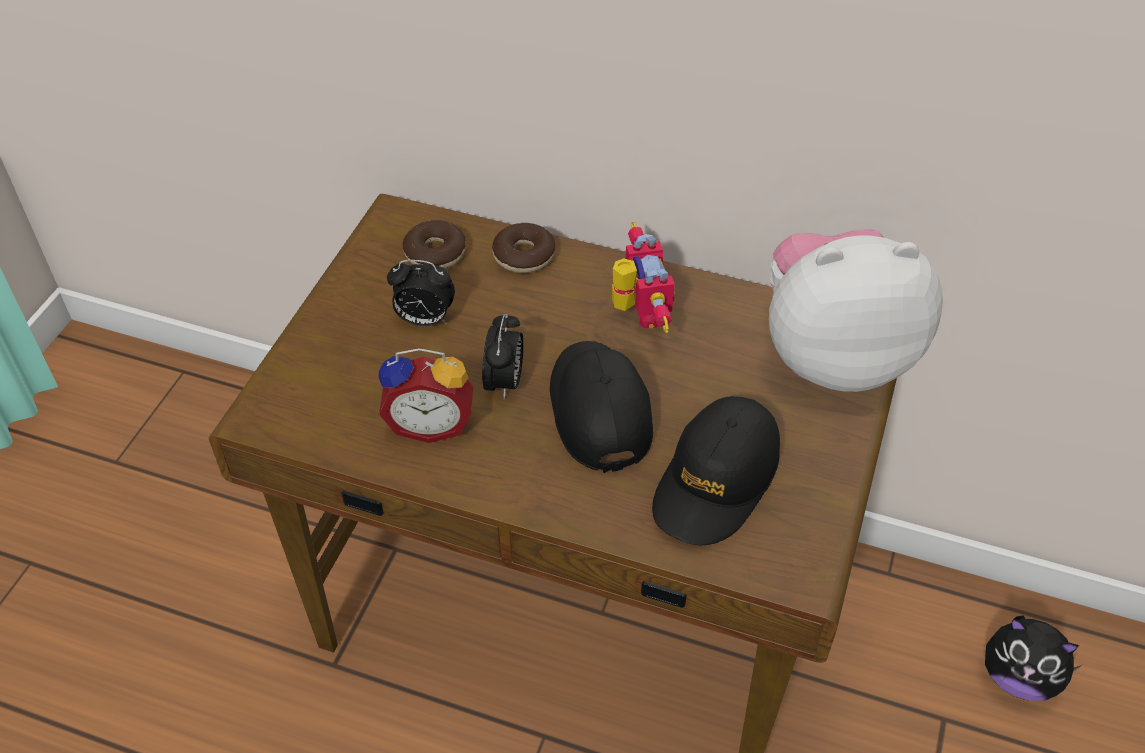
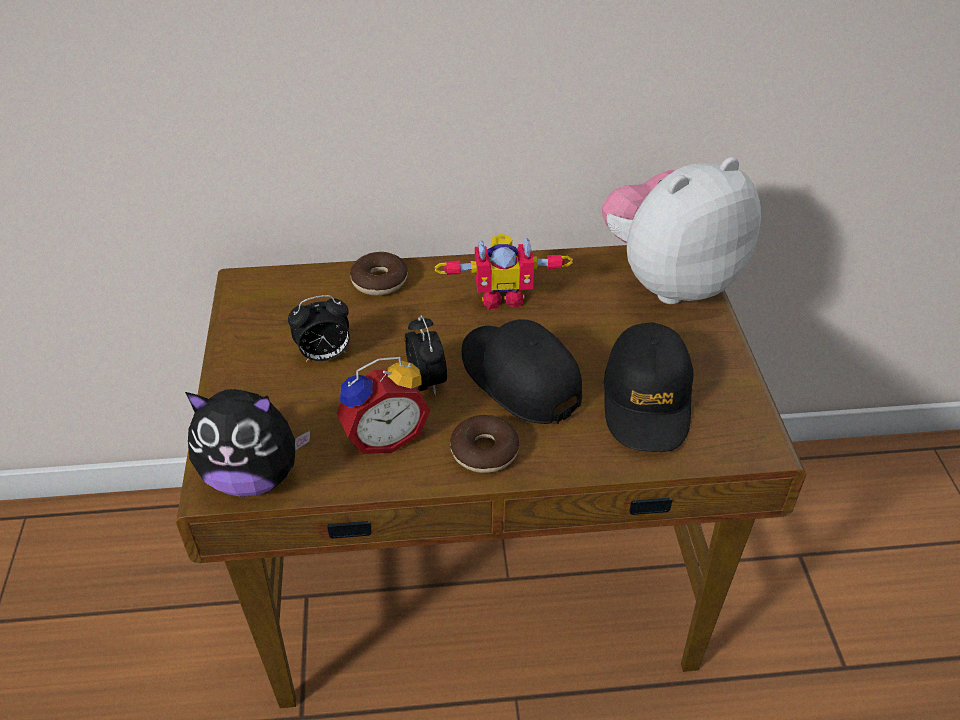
camera: 25 degrees left, 5 degrees down
(435, 253) = (301, 301): donut -> donut (484, 451)
(638, 314) = (502, 296): toy robot -> toy robot turned 120 degrees clockwise
(1018, 677) = (829, 504): plush toy -> plush toy (253, 476)

